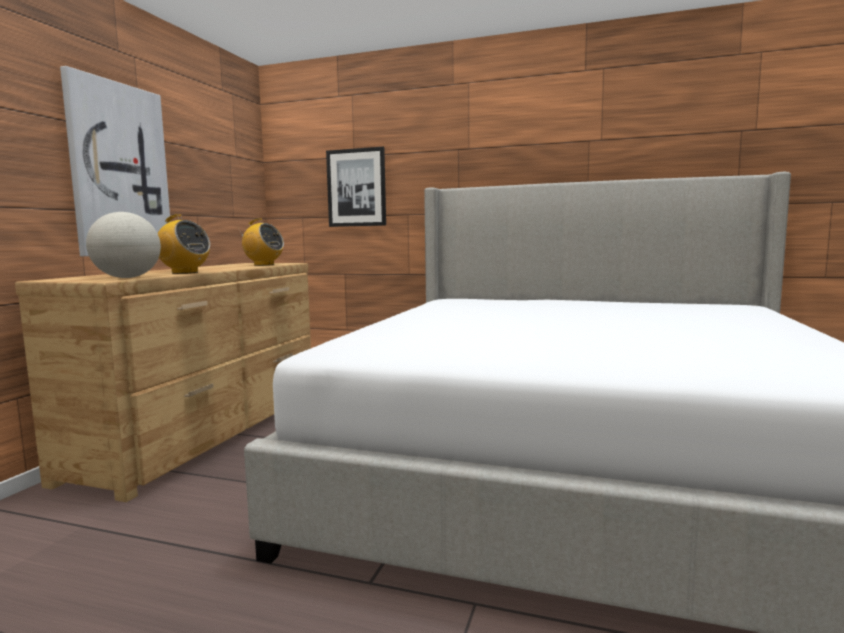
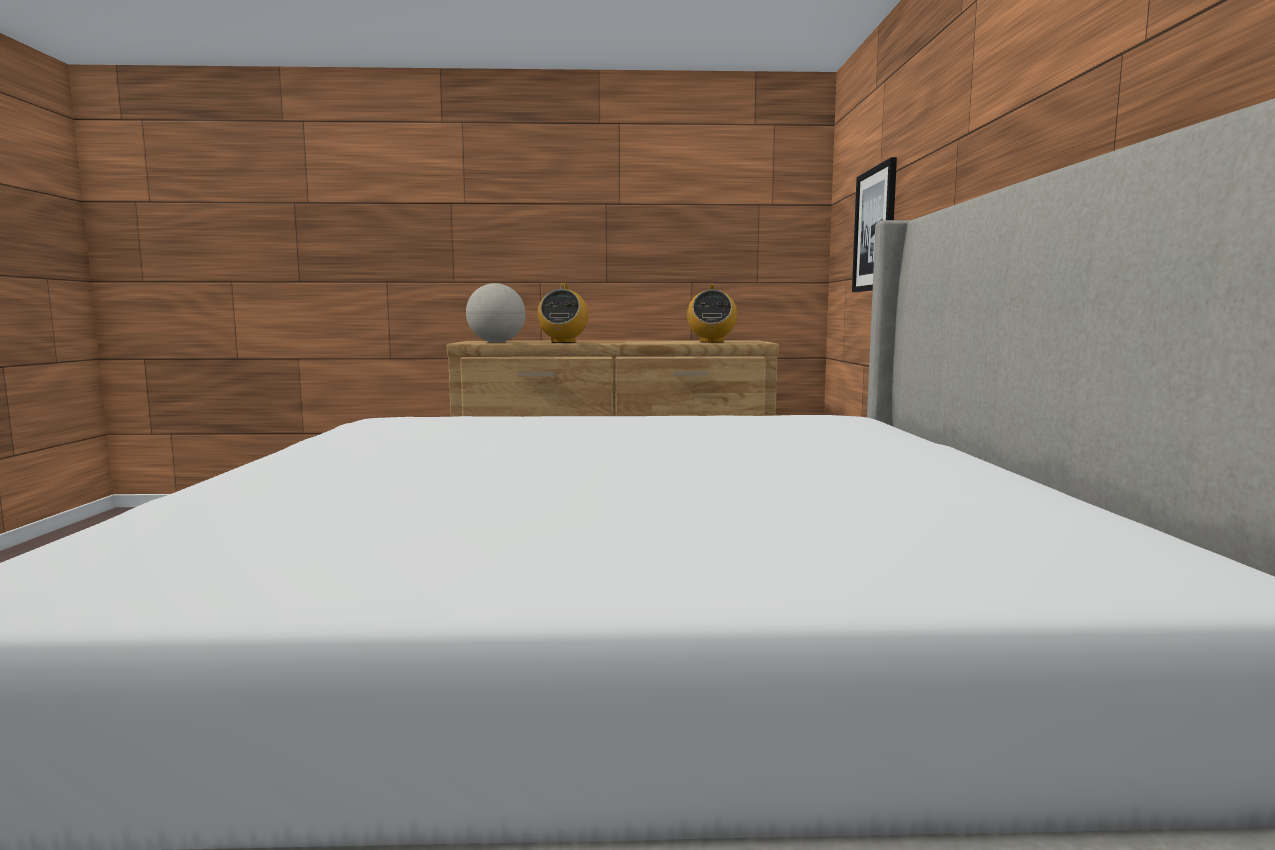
camera: 70 degrees right, 0 degrees up
(119, 170) = (585, 241): picture -> none

